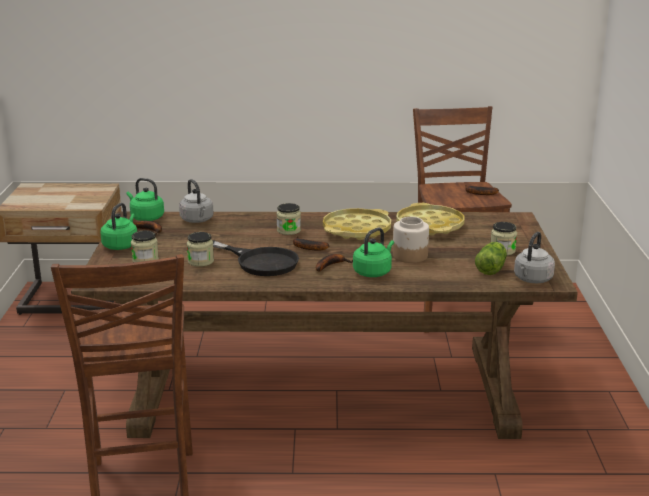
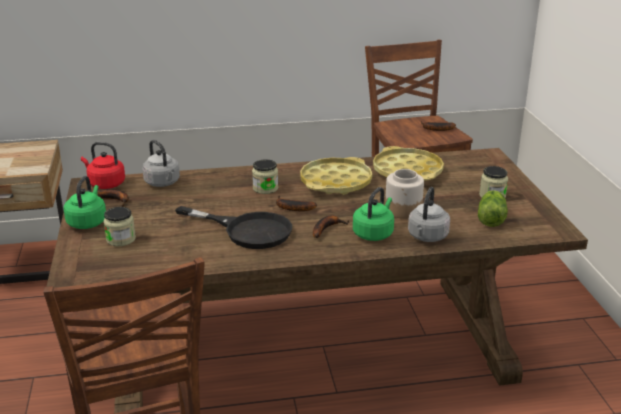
camera: 10 degrees left, 5 degrees up
(146, 218) = (105, 184): green kettle -> red kettle
(200, 261) = (183, 236): jar -> none
(532, 280) = (537, 229): grey kettle -> grey kettle (427, 237)

